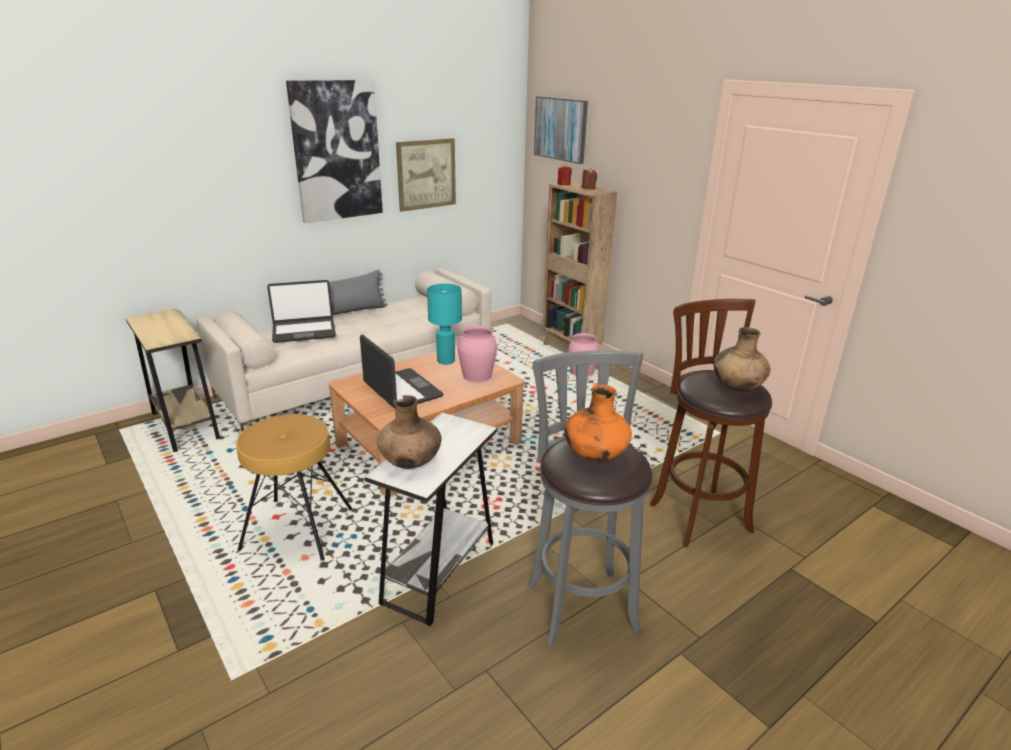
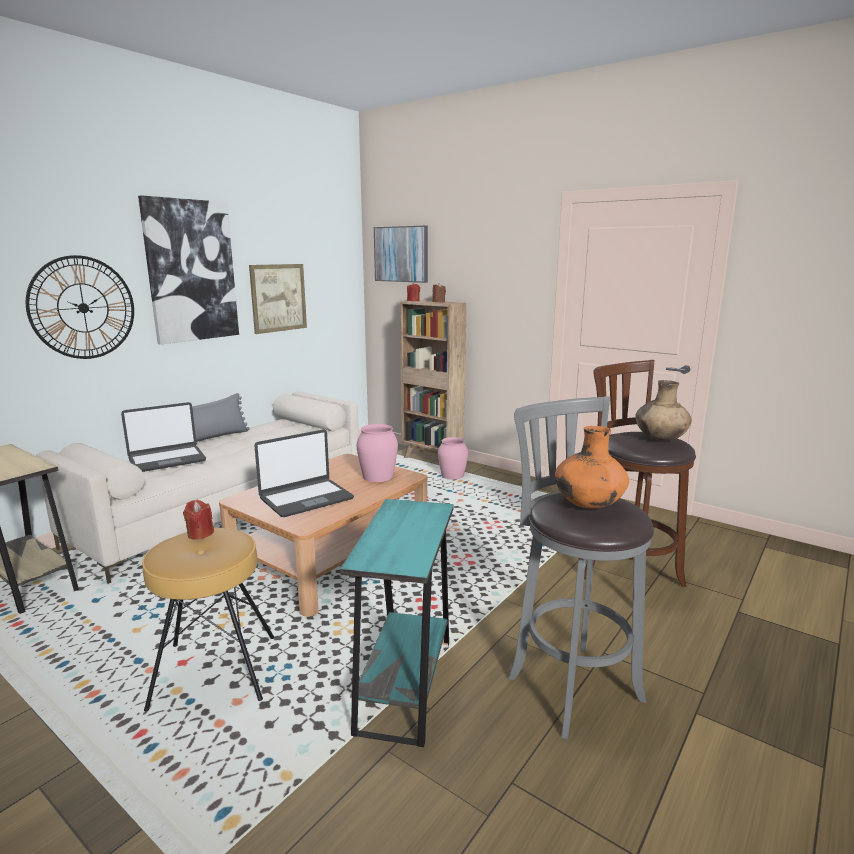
camera: 15 degrees left, 10 degrees down
(235, 190) = (83, 308): none -> wall clock
(288, 419) = (200, 534): none -> red candle
(401, 390) = (306, 498): laptop -> laptop turned 105 degrees clockwise
(411, 462) = (385, 546): brown vase -> none
(439, 572) = (405, 685): white side table -> turquoise side table
(446, 360) = (338, 468): turquoise table lamp -> none

